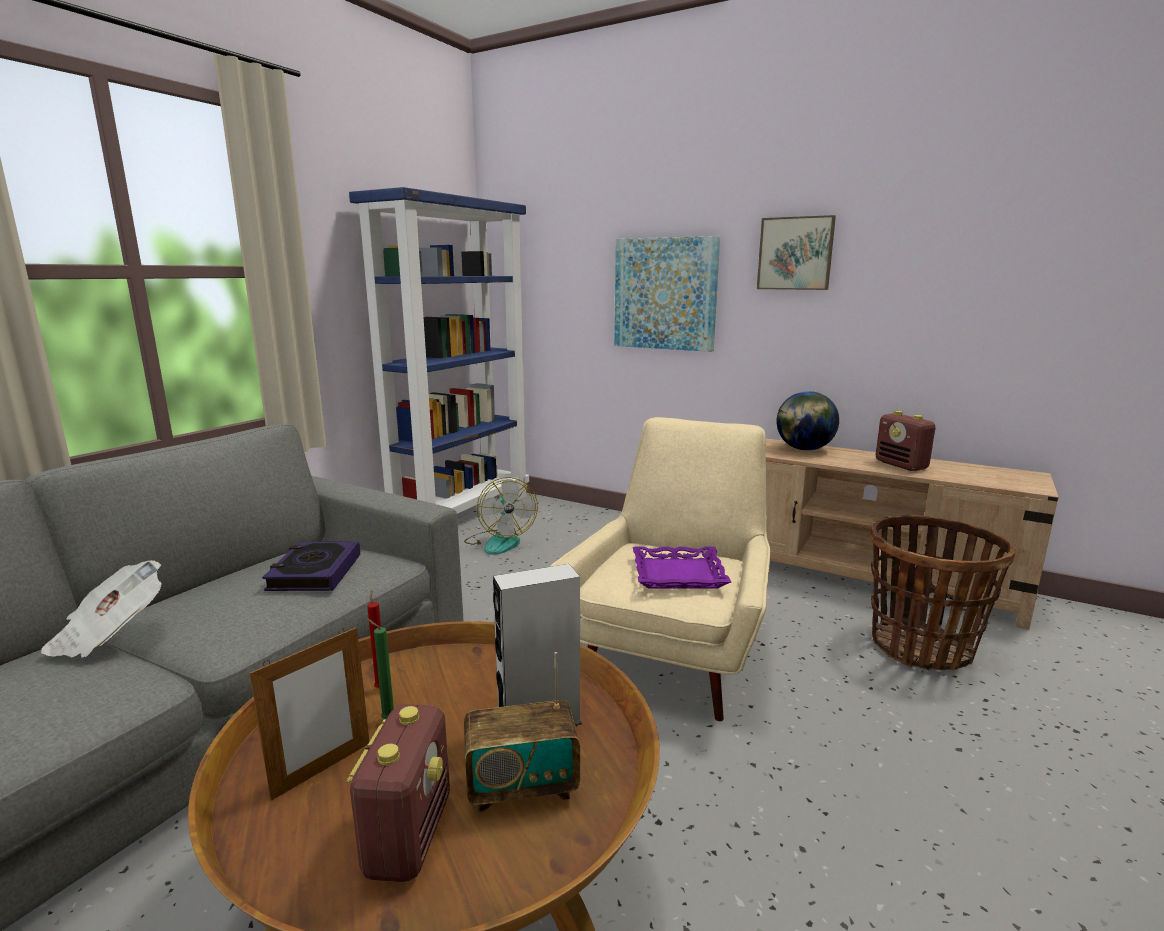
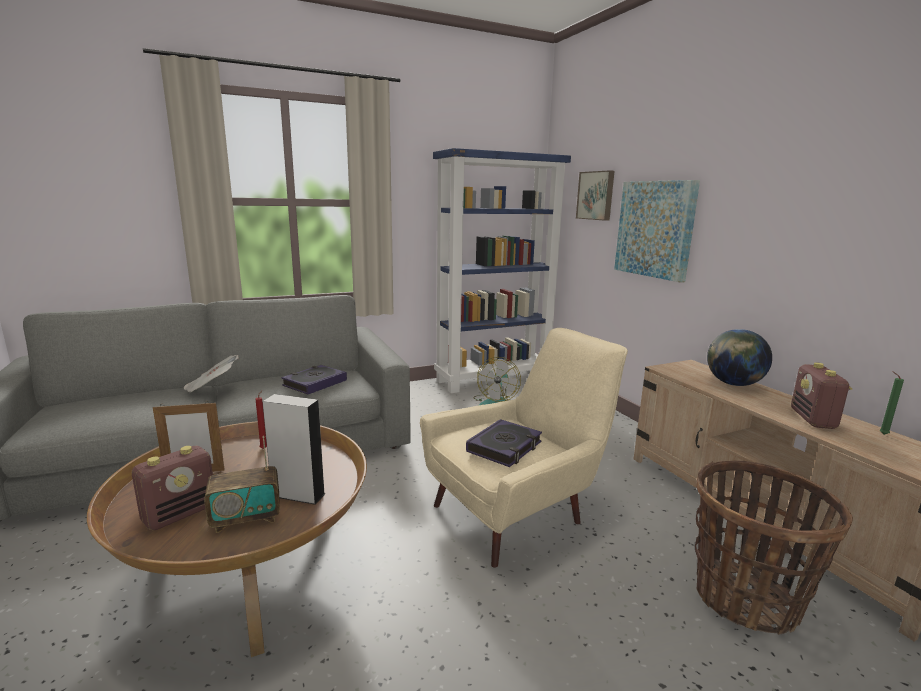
camera: 35 degrees right, 0 degrees up
(386, 719) = (245, 463): green candle -> green candle (881, 434)
(522, 786) = (246, 518): radio -> radio turned 45 degrees counterclockwise
(678, 573) = (504, 447): purple tray -> book
(795, 253) = (760, 197): picture -> picture (596, 195)

